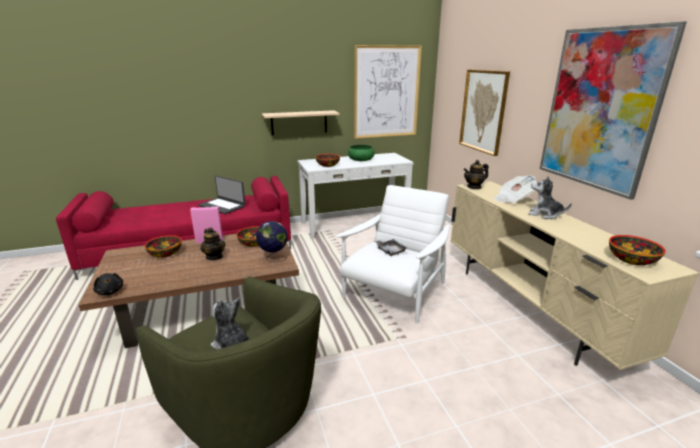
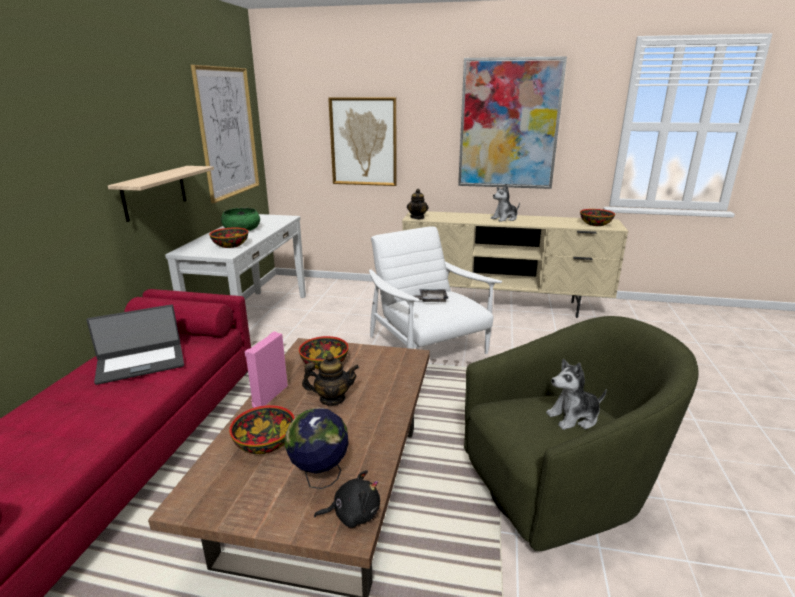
camera: 60 degrees left, 0 degrees up
(273, 258) = (385, 358): globe -> globe (319, 478)
(513, 199) = (463, 216): newspaper -> none

